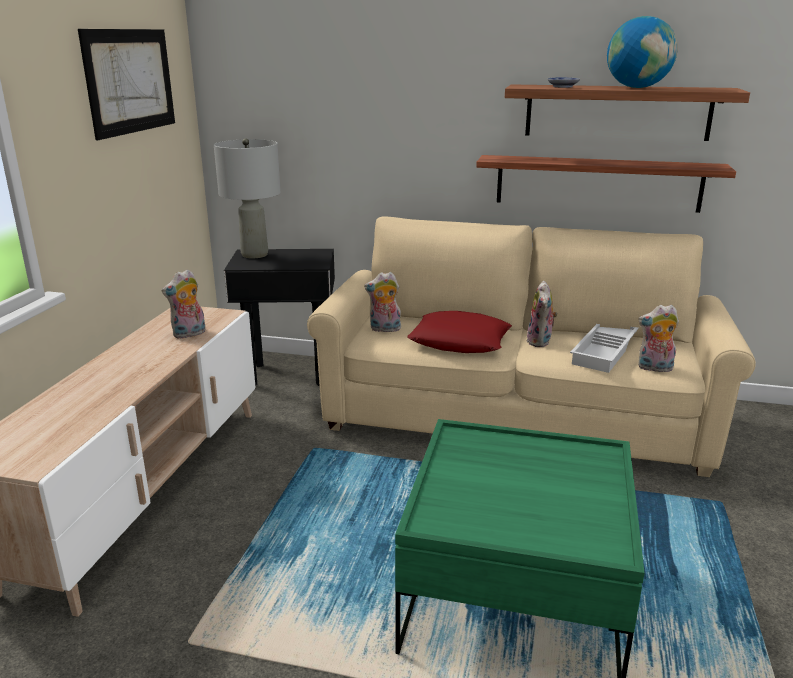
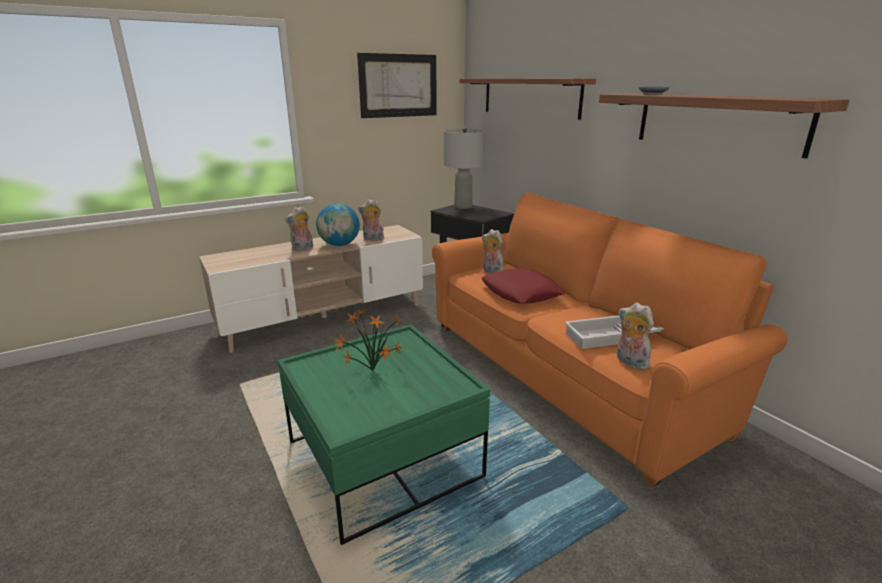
camera: 45 degrees right, 0 degrees up
(506, 486) = (370, 371): none -> potted plant
(515, 415) = (568, 371): beige sofa -> orange sofa
(540, 342) = (578, 313): plush toy -> plush toy (302, 249)
(597, 183) = (693, 190): shelf -> shelf (529, 97)
(637, 87) = (719, 96): globe -> globe (340, 245)

